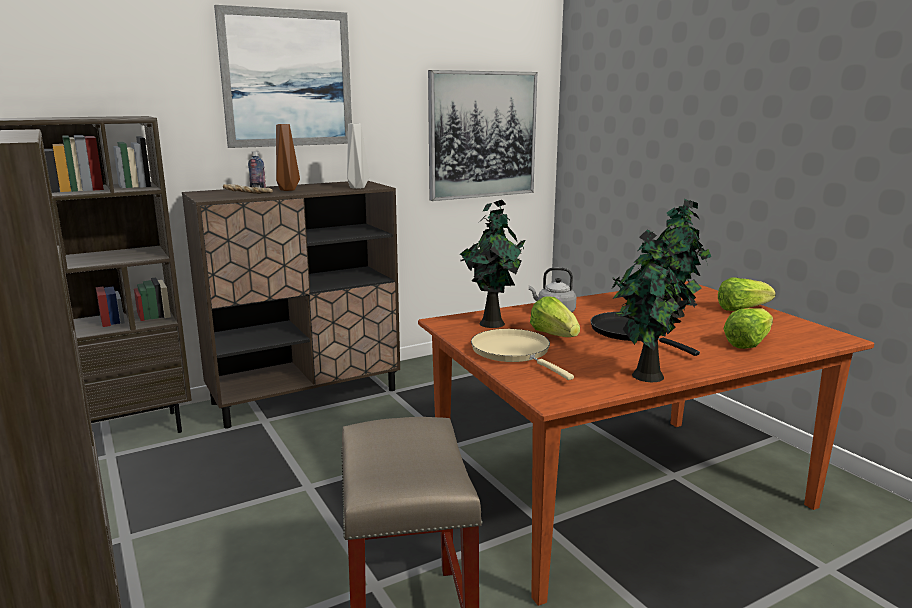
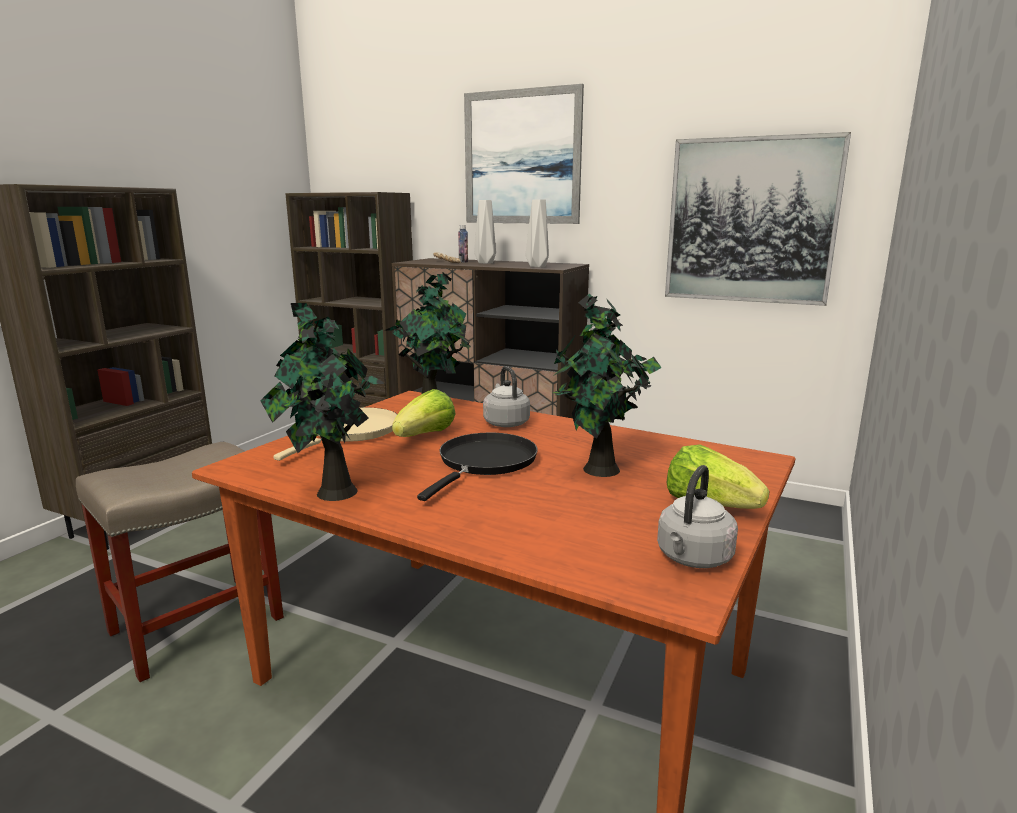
camera: 55 degrees right, 0 degrees up
(288, 189) = (486, 263): brown vase -> grey vase
(748, 343) = (538, 528): lettuce -> none
(803, 327) = (693, 558): none -> grey kettle

